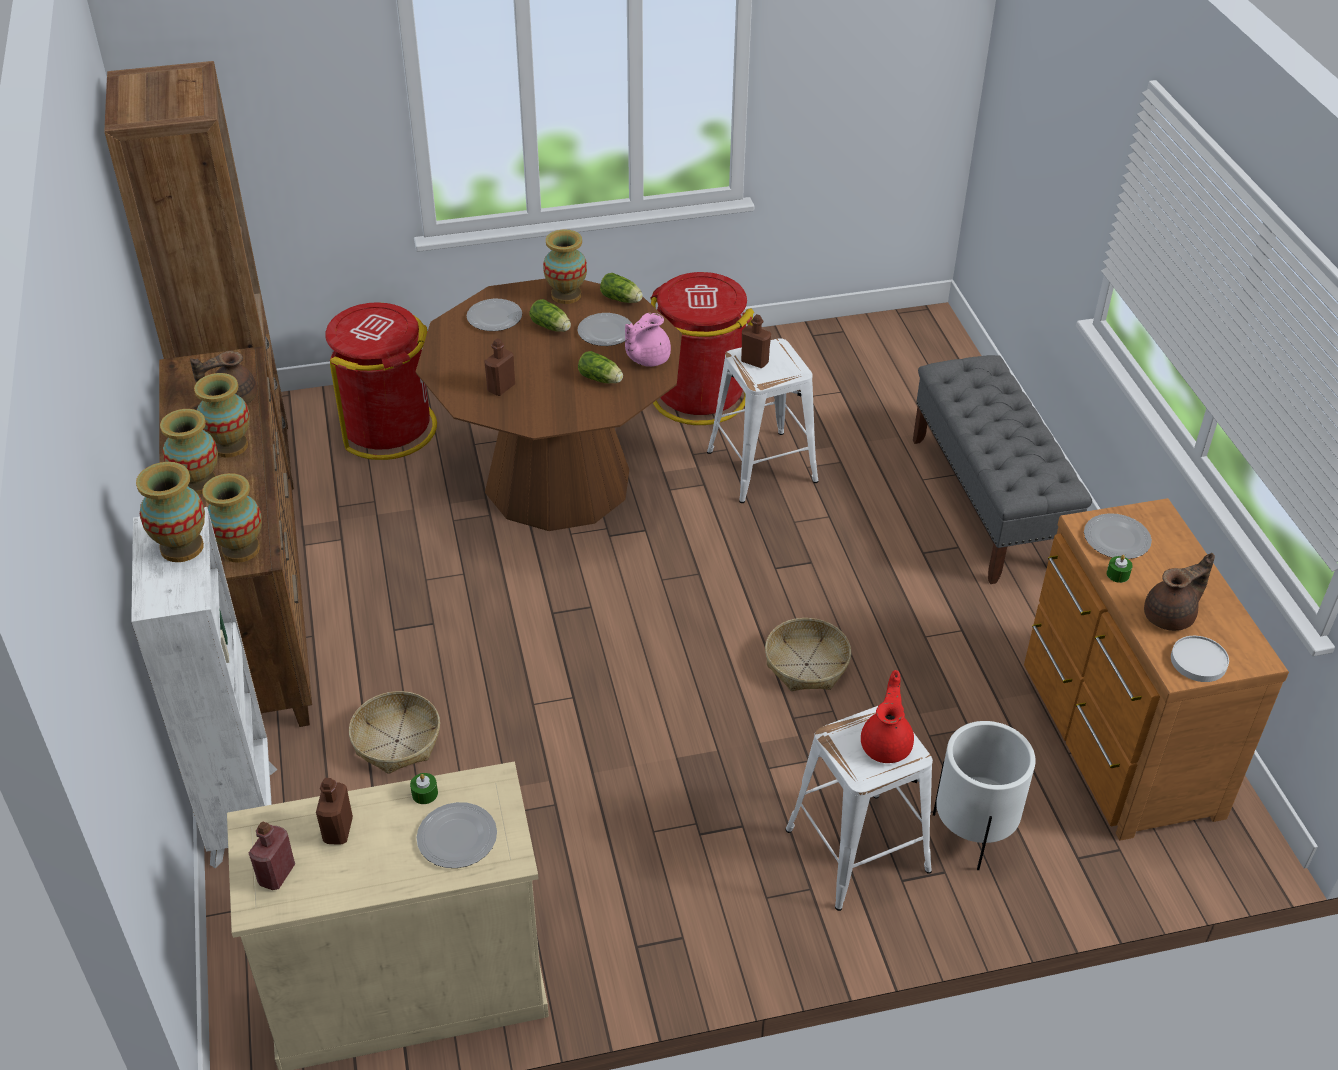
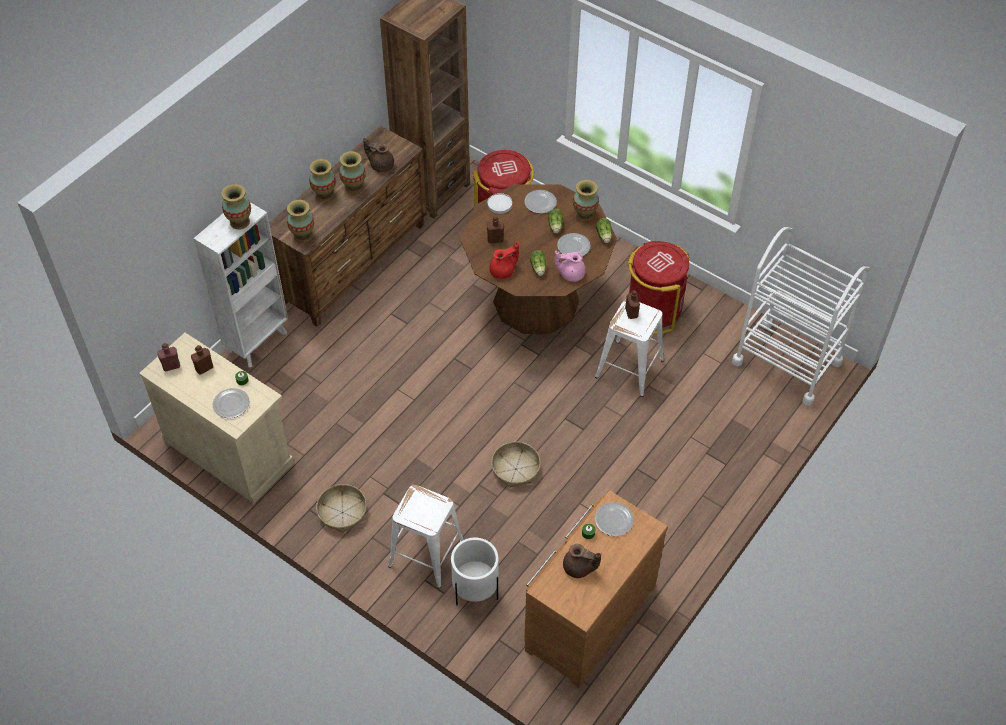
camera: 50 degrees right, 10 degrees up
(396, 741) = (335, 360): basket -> basket (342, 512)
(887, 744) = (428, 513): red teapot -> red teapot (503, 271)
(896, 345) = (786, 362): none -> white cart
(987, 503) = (702, 474): grey bench -> none
(1199, 661) = (558, 593): white plate -> white plate (500, 204)

